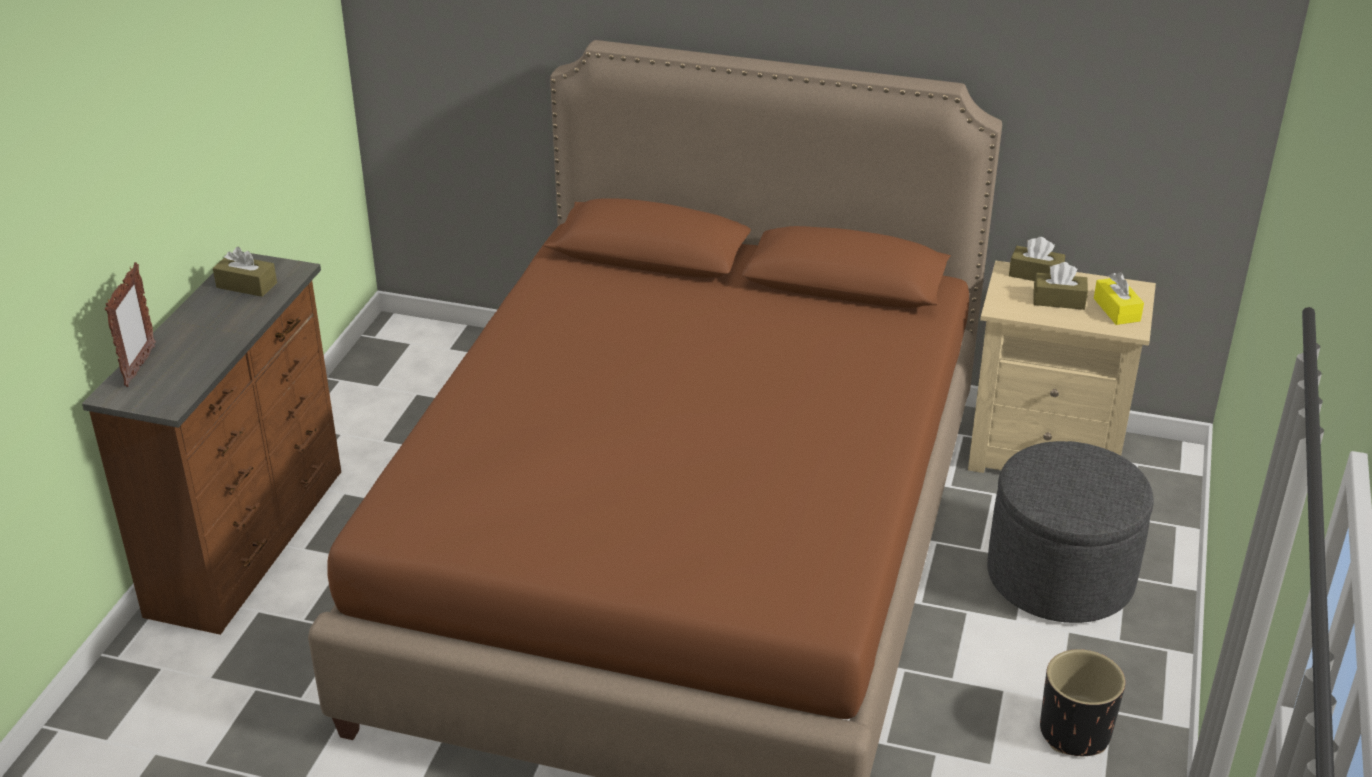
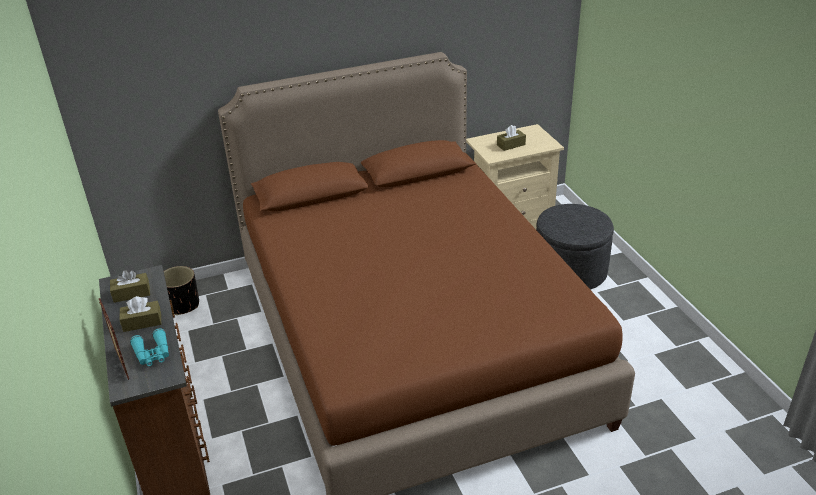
camera: 35 degrees left, 0 degrees up
(183, 370) = (153, 354): none -> turquoise binoculars
(1035, 274) = (489, 138): brown tissue box -> brown tissue box (142, 322)
(1075, 733) = (643, 330): black planter -> black planter (183, 305)
(1116, 310) = (537, 140): yellow tissue box -> none

